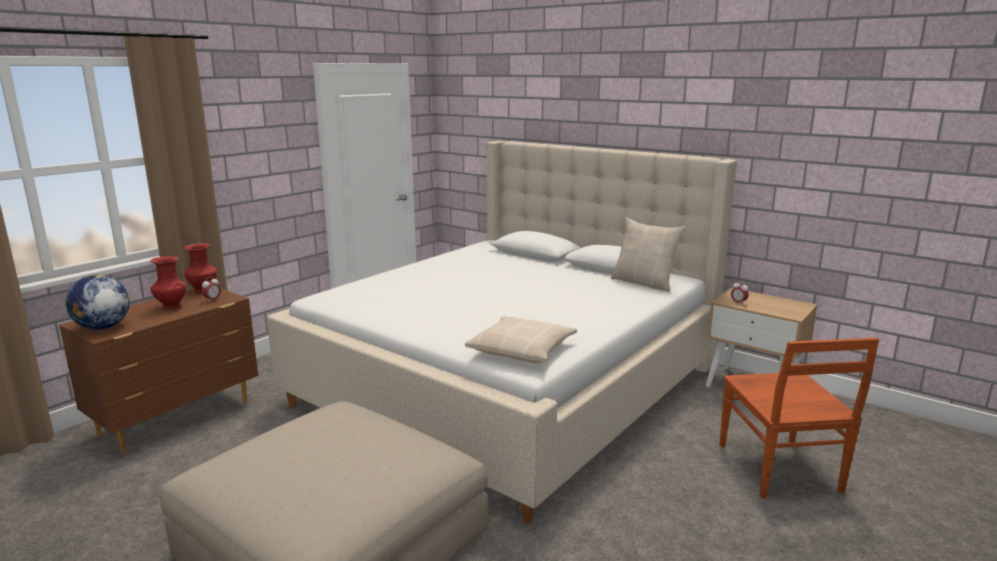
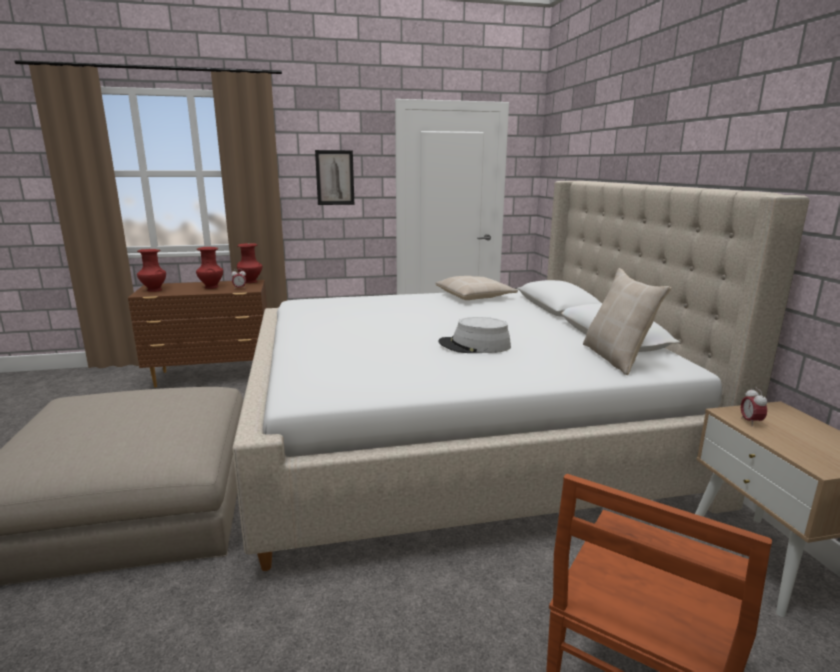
camera: 40 degrees right, 0 degrees up
(102, 327) = (153, 290): globe -> red vase
(262, 153) = (335, 177): none -> picture
(522, 349) = (330, 380): beige pillow -> beige pillow (475, 296)
(553, 297) = (474, 346): none -> grey hat

